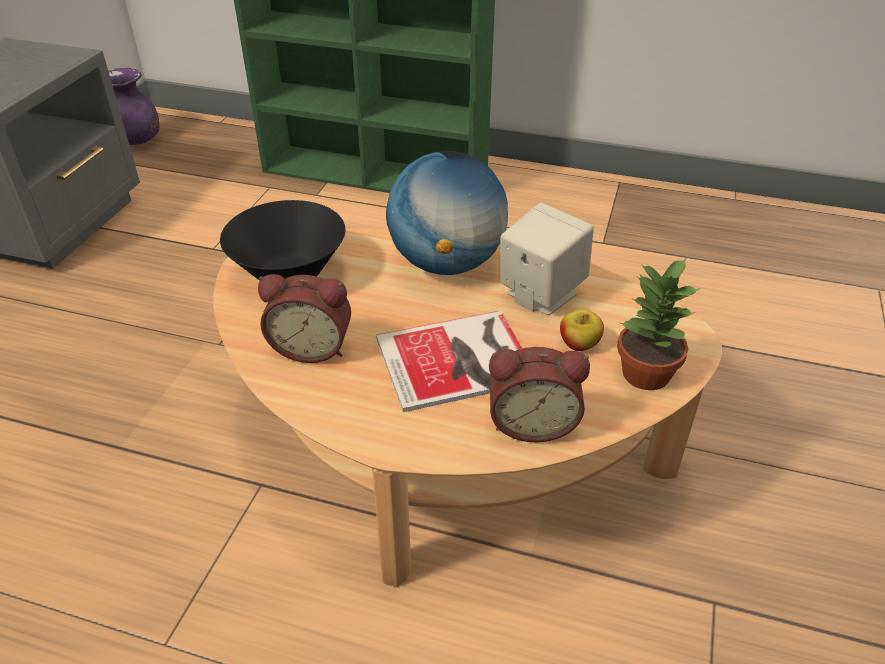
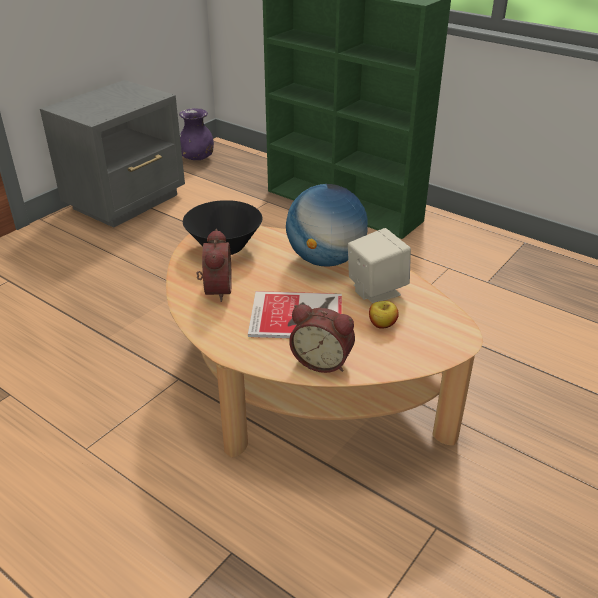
camera: 20 degrees right, 5 degrees down
(312, 346) = (215, 290): alarm clock -> alarm clock turned 120 degrees counterclockwise
(644, 374) = (414, 351): potted plant -> none

